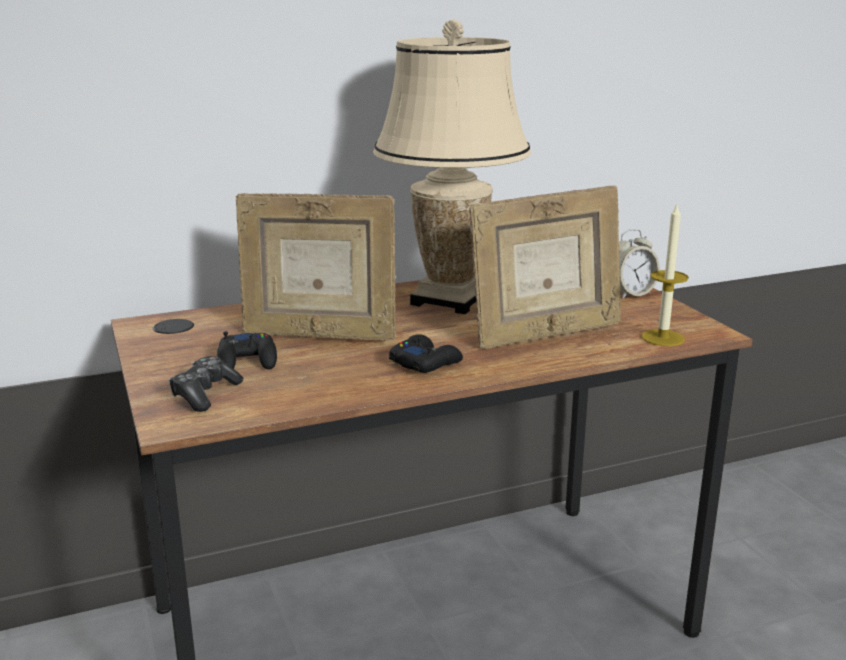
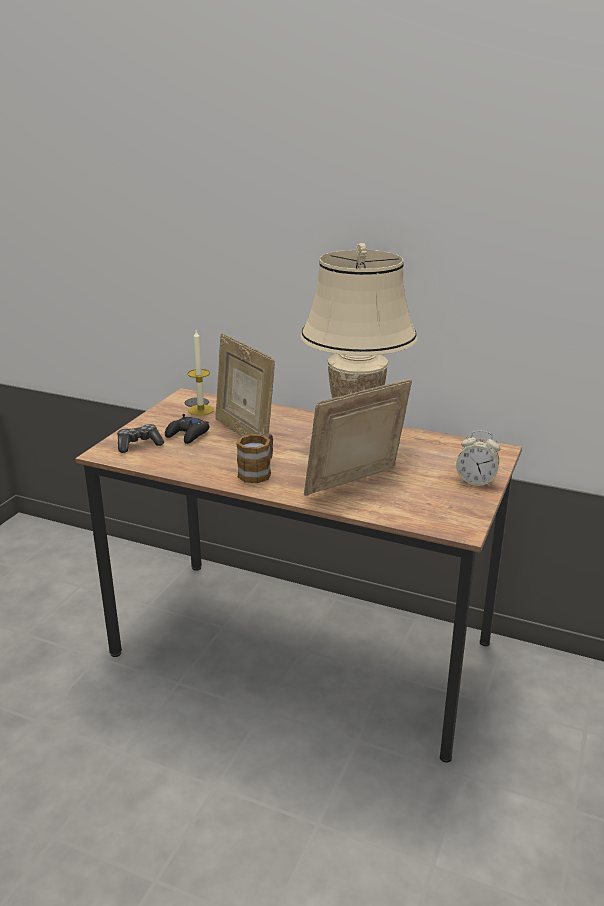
camera: 45 degrees right, 5 degrees up
(425, 362) = (258, 472): black game controller -> mug
(545, 335) = (356, 484): picture frame -> picture frame turned 120 degrees clockwise
(662, 338) = (420, 518): candle -> candle (201, 410)

